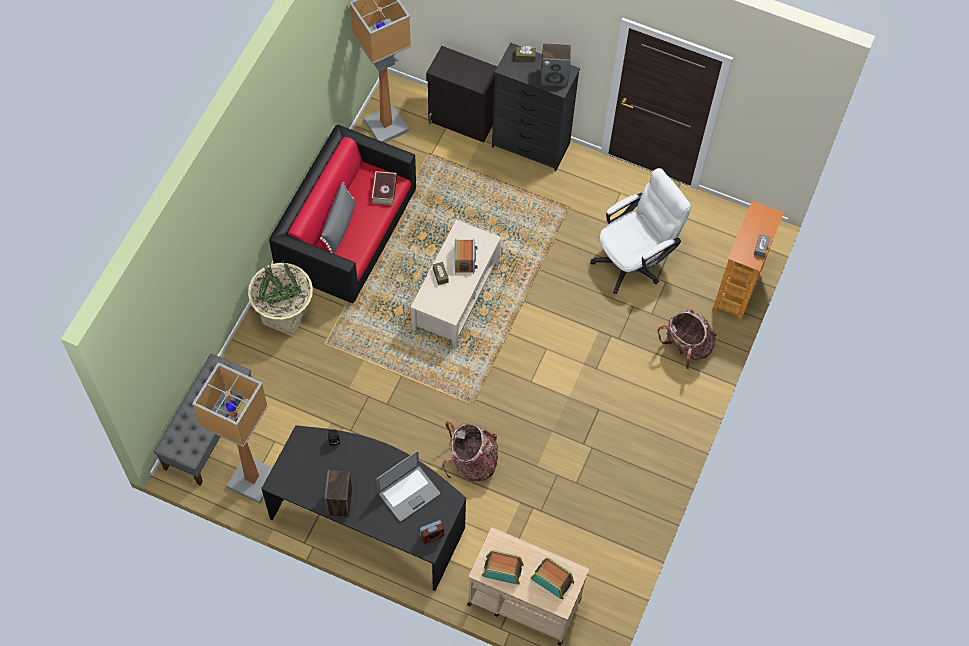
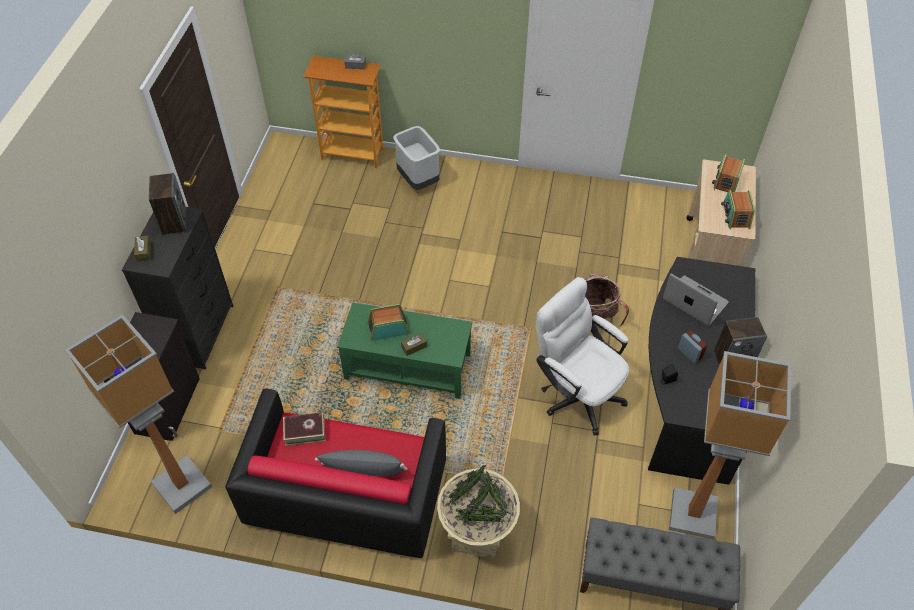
camera: 100 degrees left, 10 degrees down
(432, 535) = (729, 275): alarm clock -> alarm clock (689, 353)
(455, 296) = (407, 366): beige coffee table -> green coffee table
(634, 260) = (333, 227): white office chair -> white office chair (576, 392)
(686, 347) = (418, 180): backpack -> grey trash can

